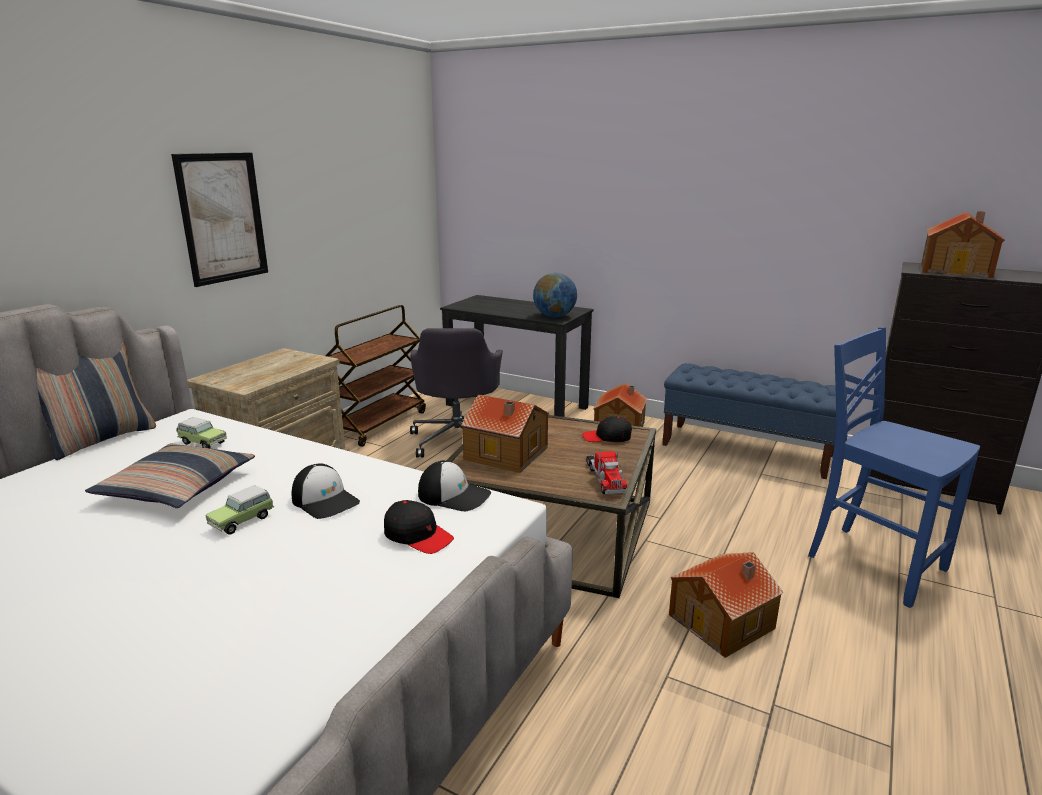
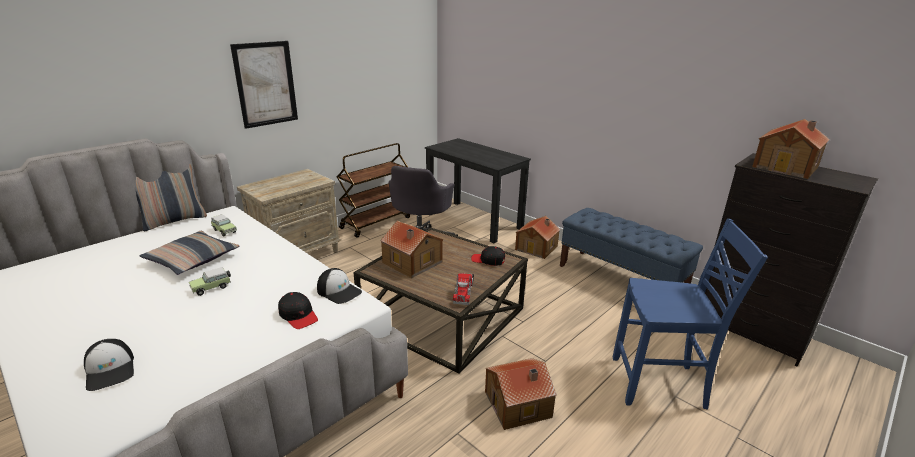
camera: 15 degrees right, 5 degrees up
(325, 501) = (264, 282): cap -> cap (111, 370)
(554, 316) = (496, 162): globe -> none
(873, 562) = (660, 384): blue chair -> blue chair turned 120 degrees clockwise

